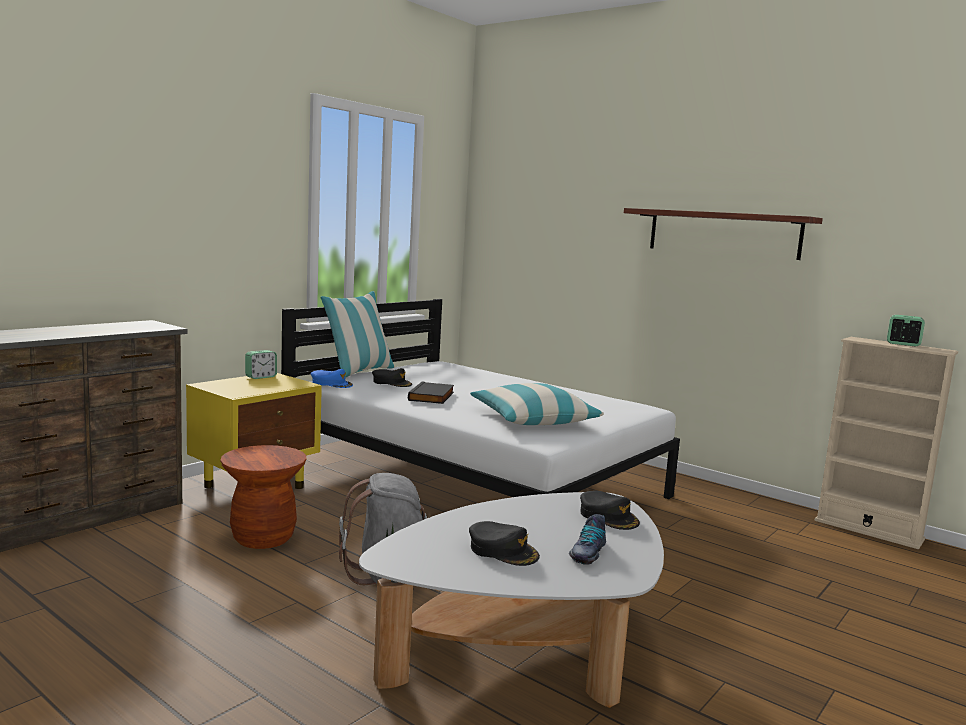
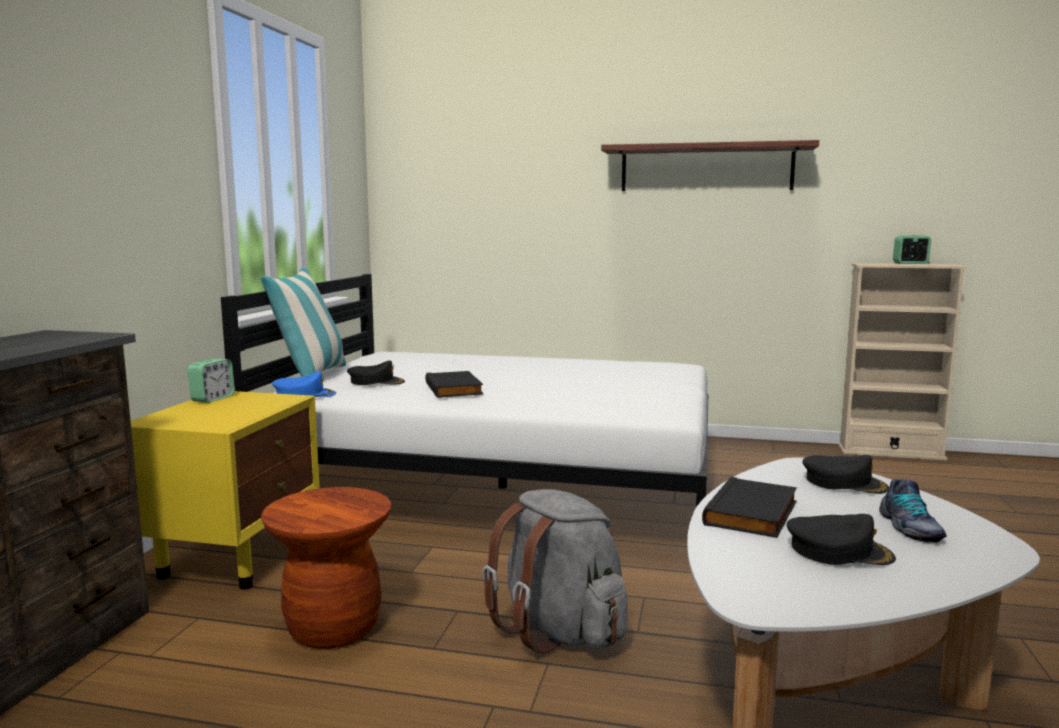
camera: 25 degrees left, 0 degrees up
(495, 518) = (753, 514): none -> black book
(533, 419) = (604, 394): pillow -> none

